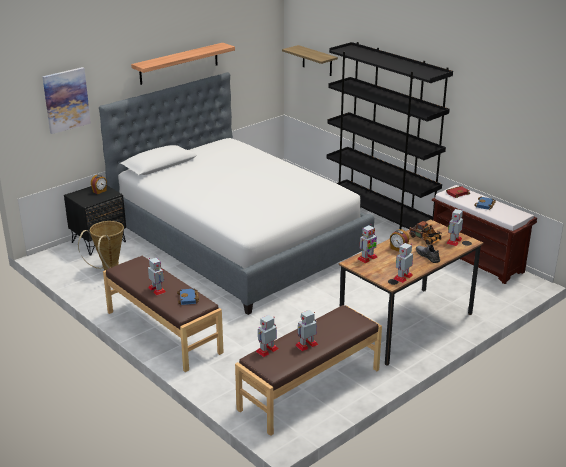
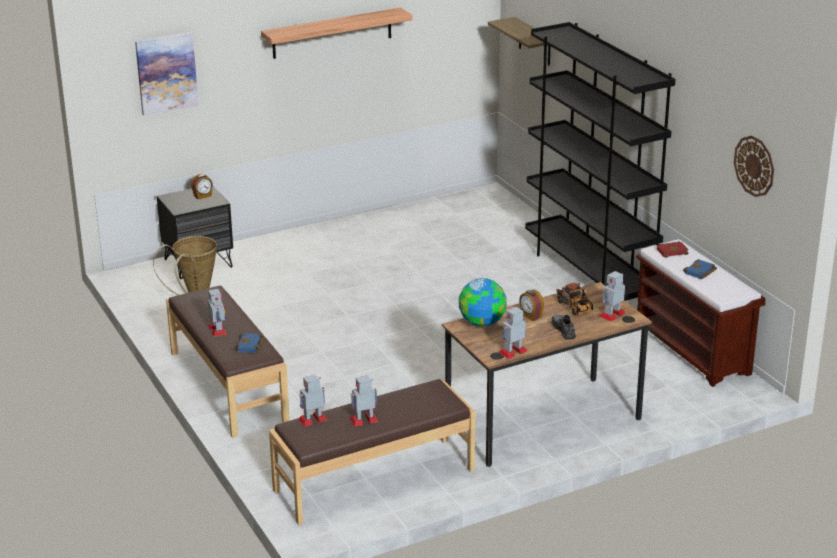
camera: 15 degrees right, 0 degrees up
(237, 241) = (376, 283): bed -> none
(367, 258) = (482, 322): toy robot -> globe
(526, 125) = (754, 166): none -> wall clock

